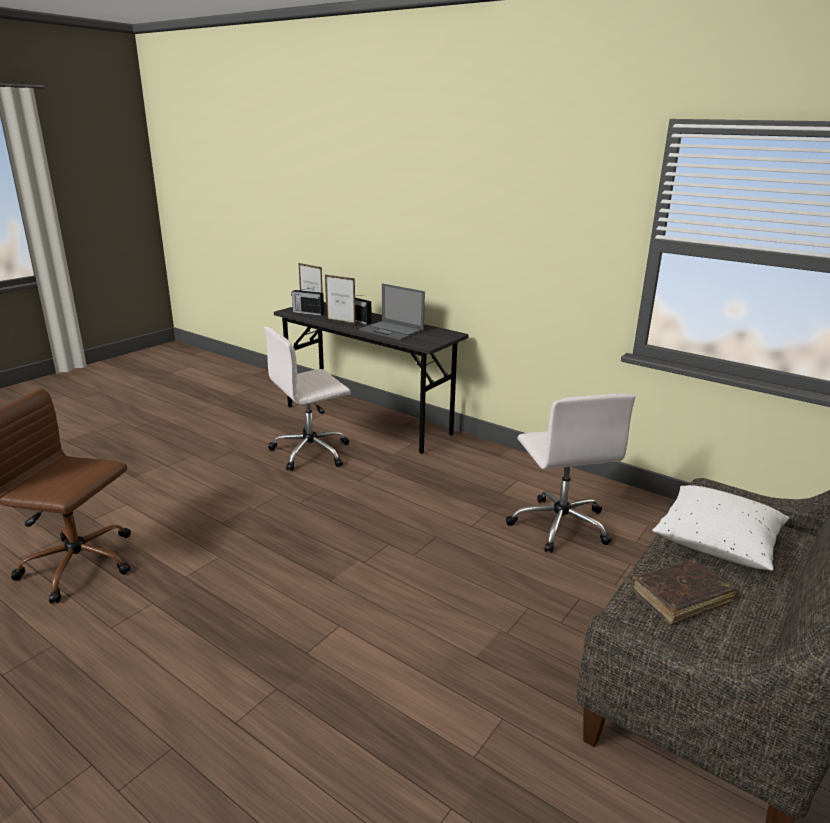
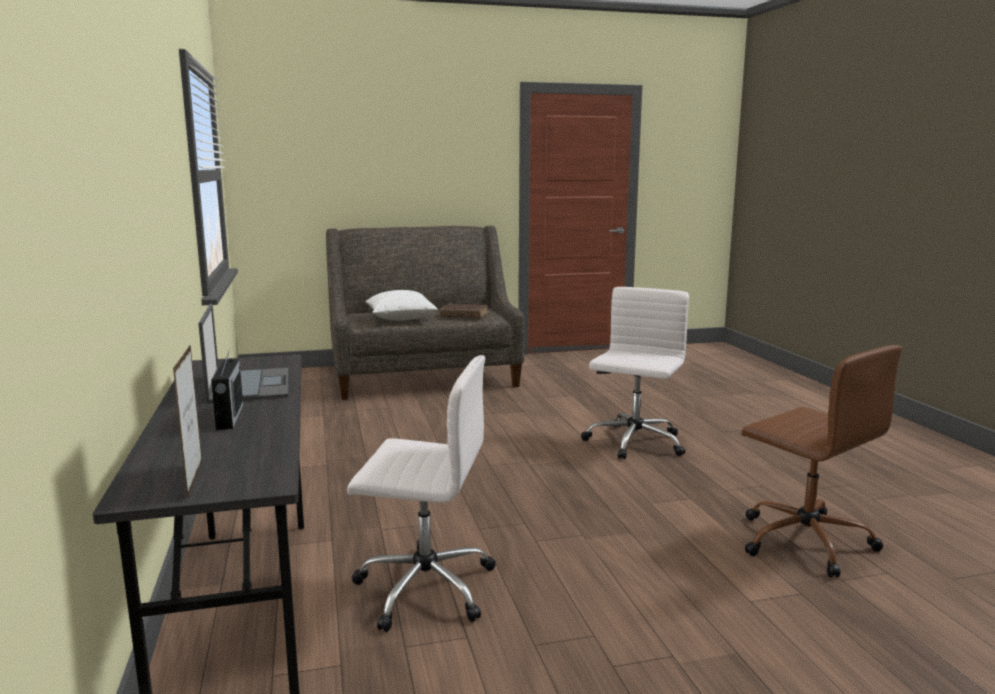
camera: 140 degrees left, 10 degrees down
(307, 313) = (246, 463): radio -> none
(341, 322) = (263, 420): picture frame -> none
(559, 524) = (342, 435): white office chair -> white office chair (634, 443)

